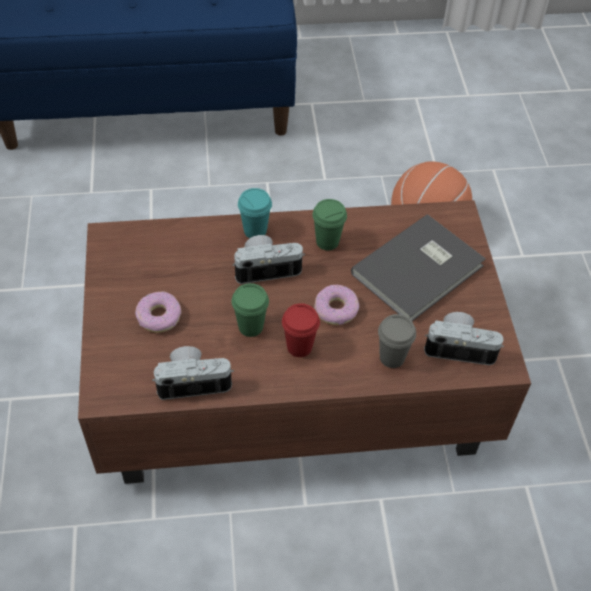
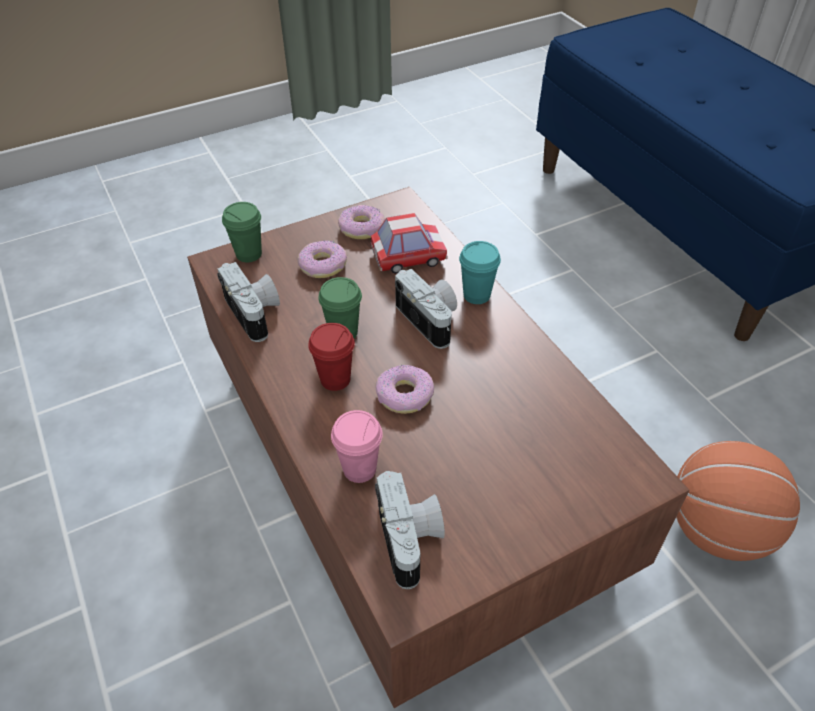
camera: 70 degrees right, 5 degrees down
(125, 274) = (361, 228): none -> donut
(185, 256) = (408, 258): none -> toy car
(327, 242) = (502, 358): green cup -> green cup (249, 254)
(392, 357) = (359, 469): grey cup -> pink cup
(421, 271) = (515, 461): grey book -> none

